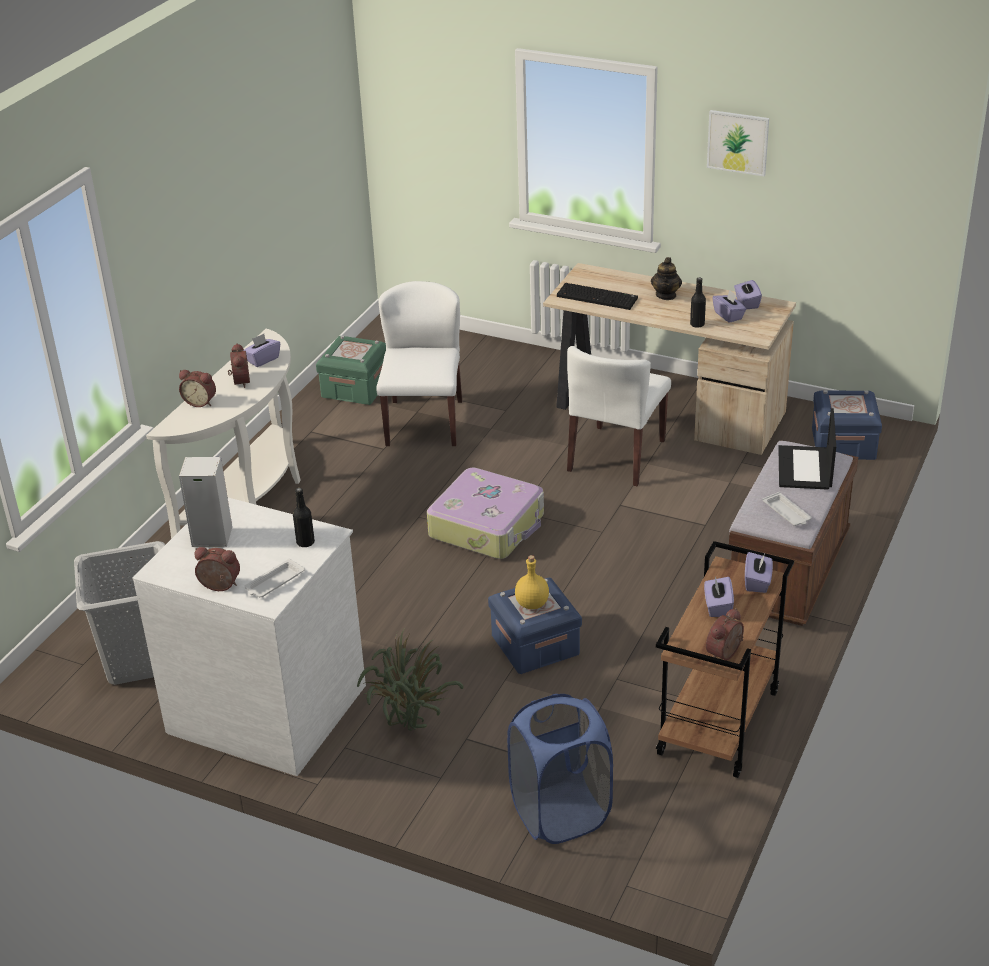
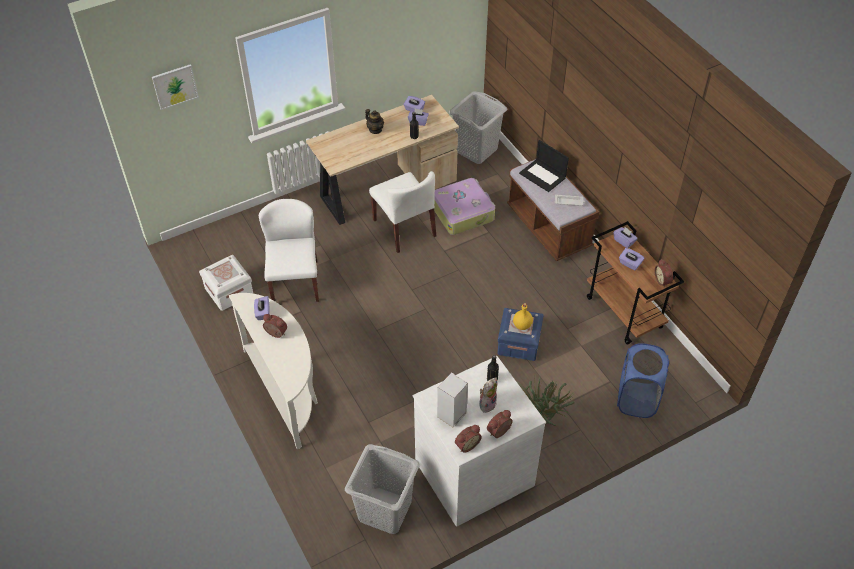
camera: 55 degrees left, 15 degrees up
(200, 402) = (278, 361): alarm clock -> alarm clock (466, 444)
(259, 556) = (487, 403): none -> plush toy
(274, 583) = (516, 408): white tray -> none
(355, 388) = (229, 291): green storage box -> white storage box
(424, 422) = (295, 282): white chair -> white chair turned 45 degrees clockwise
(488, 526) = (412, 308): suitcase -> suitcase (462, 212)
(598, 297) = (349, 153): keyboard -> none
(738, 142) = (381, 27): picture -> picture (175, 86)
(843, 444) = (476, 150): blue storage box -> grey laundry basket

